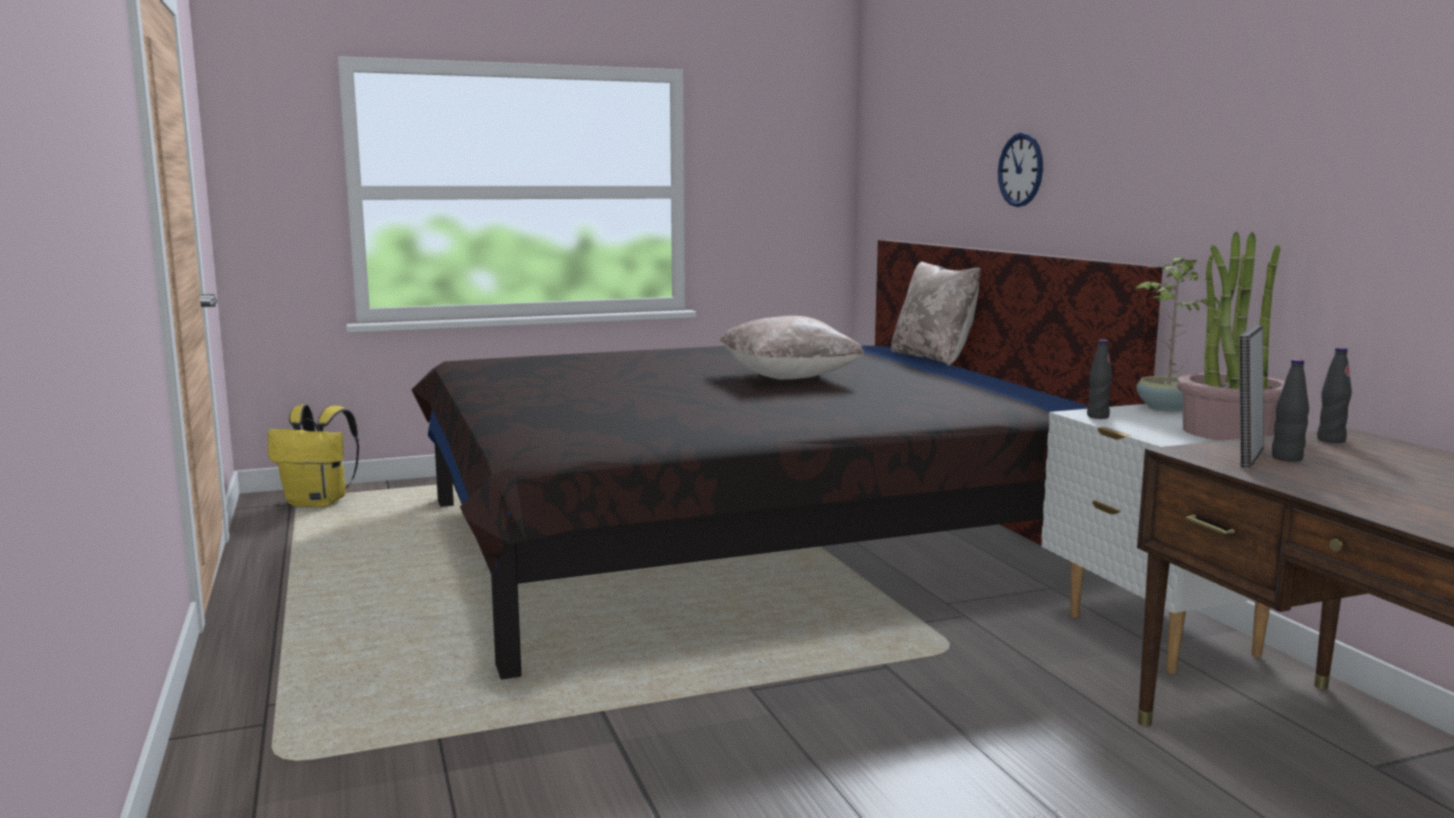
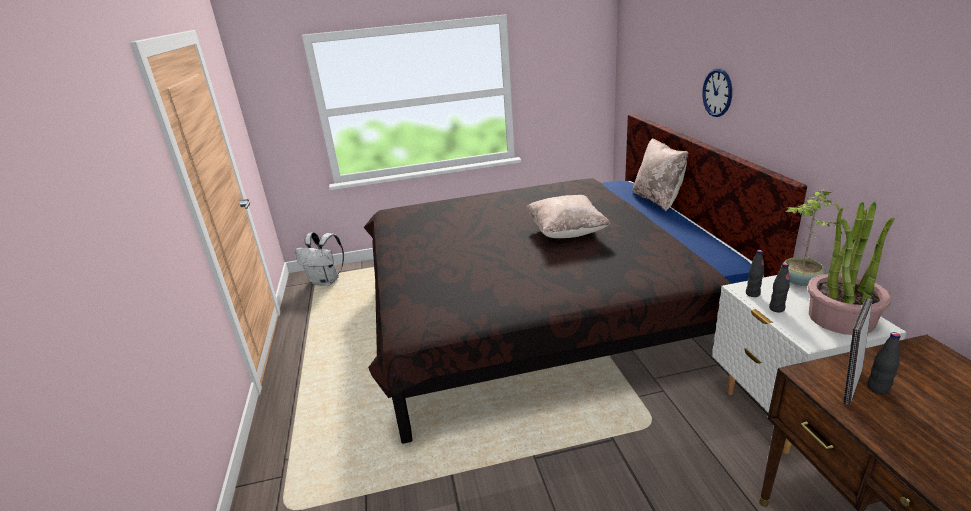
camera: 10 degrees right, 15 degrees up
(319, 503) = (326, 281): yellow backpack -> white backpack
(1330, 440) = (912, 357): black bottle -> black bottle (776, 309)

